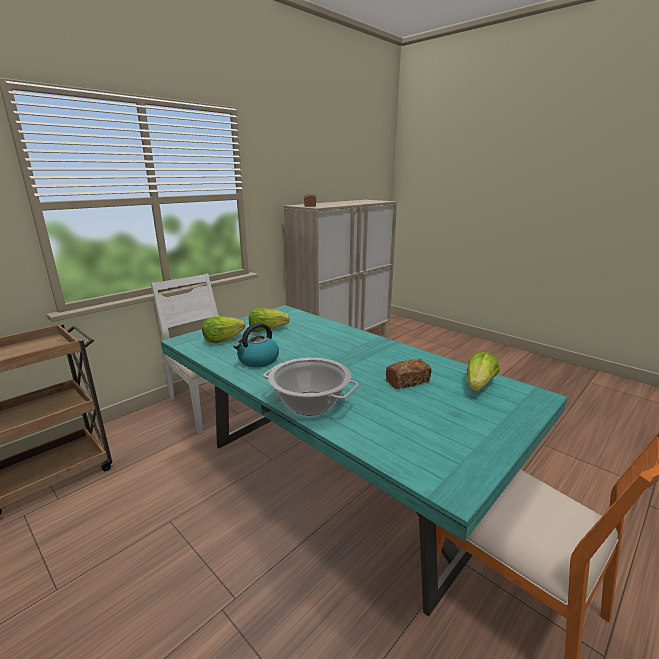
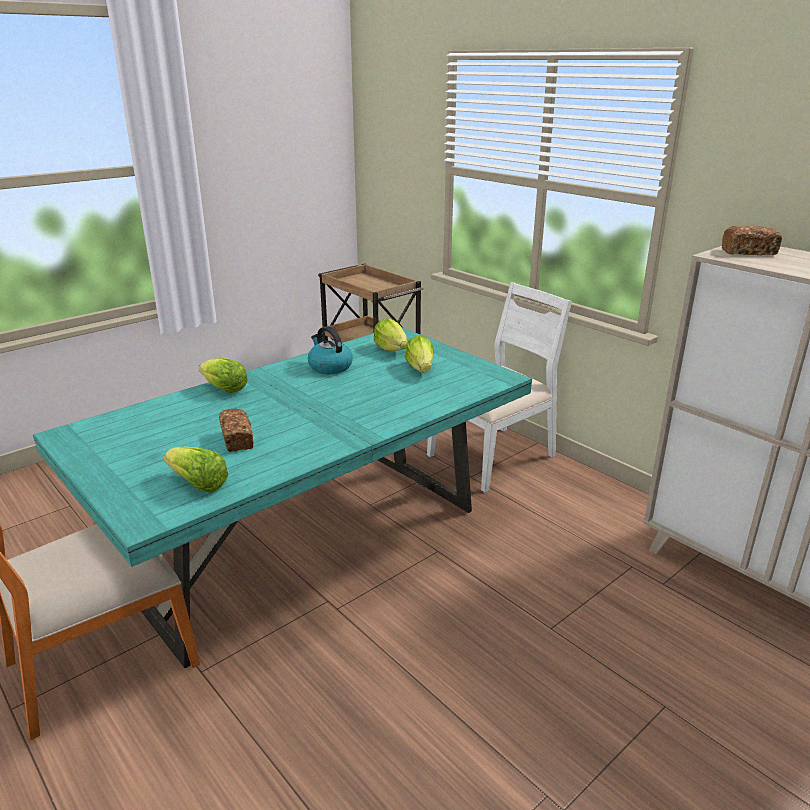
camera: 95 degrees right, 5 degrees up
(310, 403) = (225, 389): cooking pot -> lettuce

